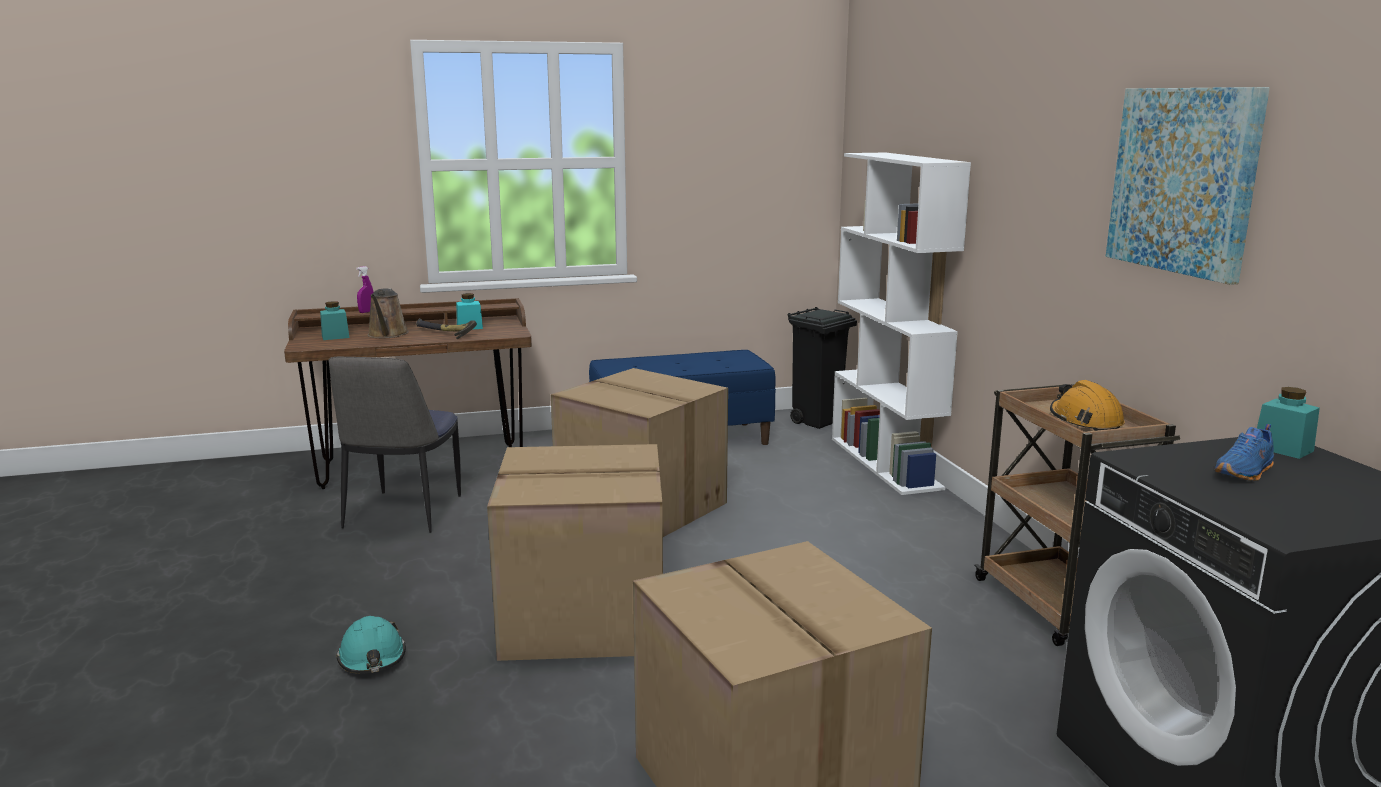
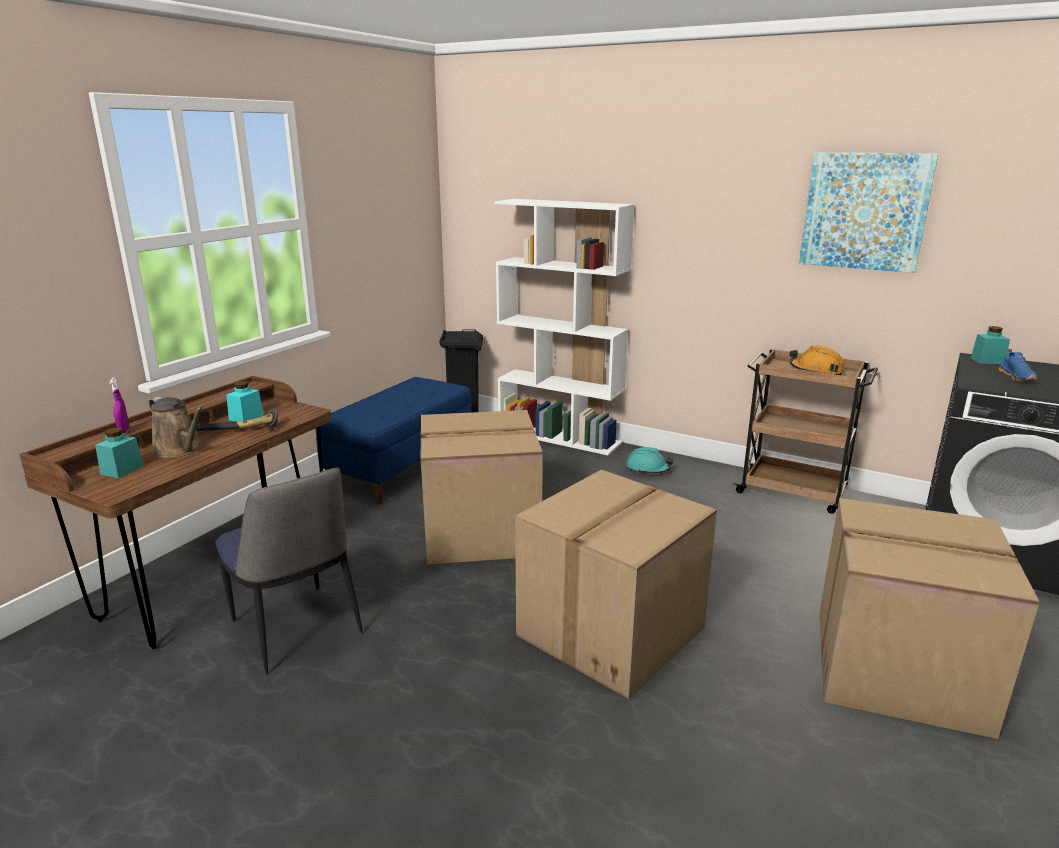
camera: 45 degrees left, 5 degrees up
(372, 658) = (547, 762): turquoise hard hat -> turquoise hard hat (648, 468)

